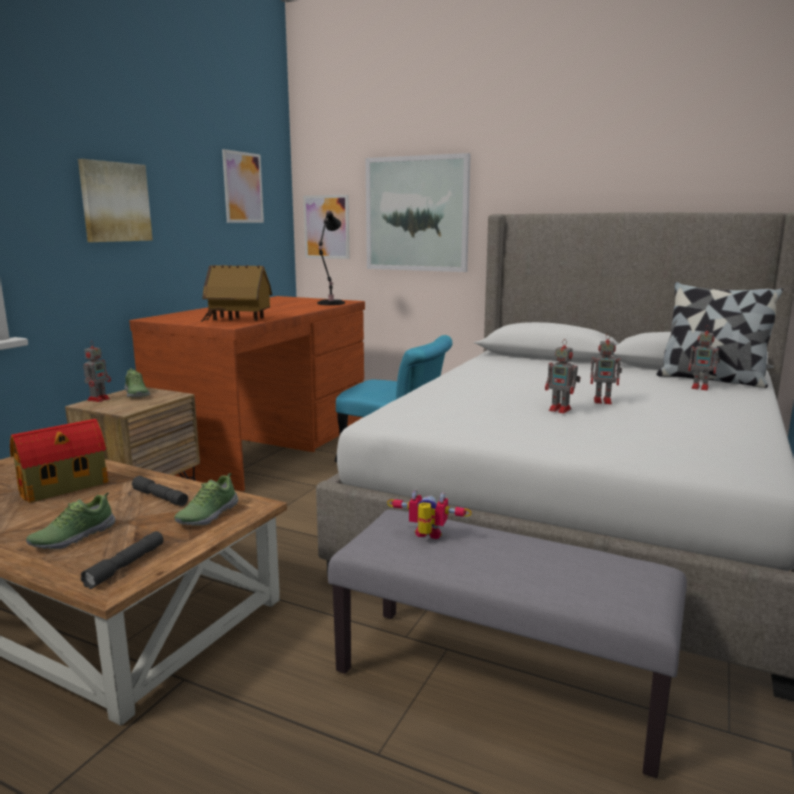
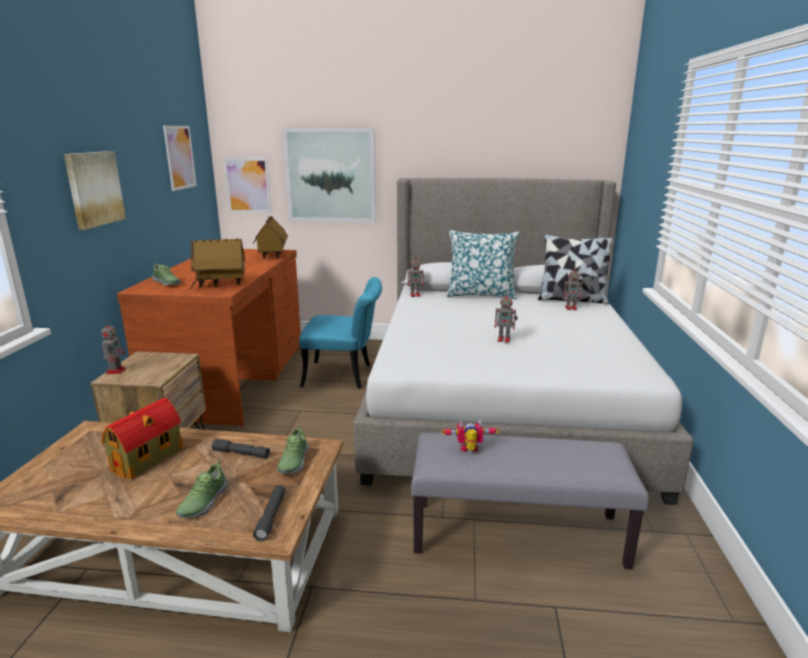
camera: 20 degrees left, 5 degrees up
(136, 394) = (145, 361): shoe -> shoe (167, 283)
(330, 303) = (272, 256): black table lamp -> toy house
(578, 365) = (481, 294): none -> pillow
(603, 401) = (524, 328): toy robot -> toy robot (416, 295)

